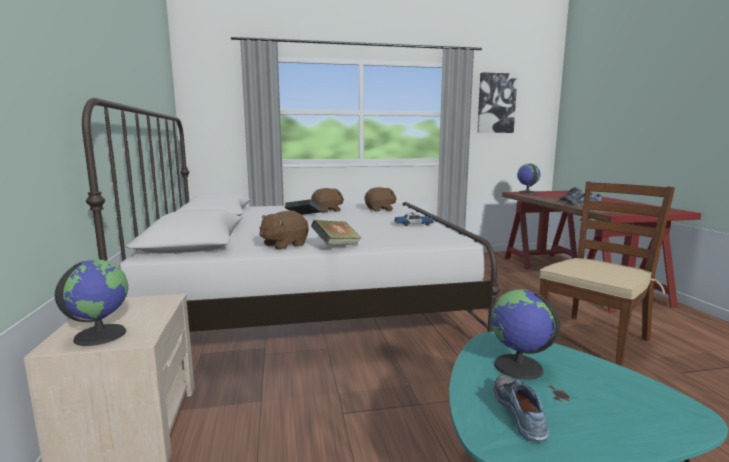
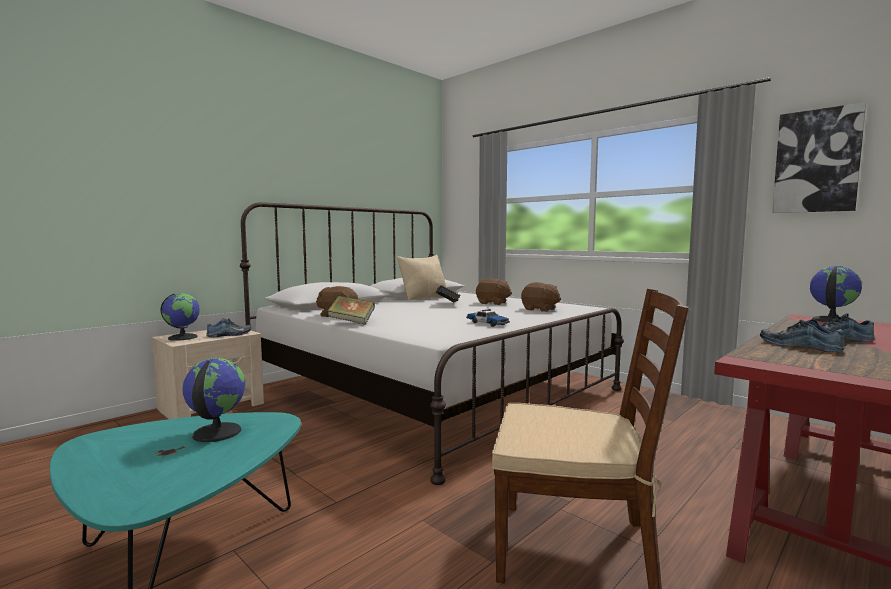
camera: 55 degrees right, 5 degrees down
(252, 216) = (424, 298): none -> beige pillow
(521, 413) = (132, 442): shoe -> shoe (230, 335)

